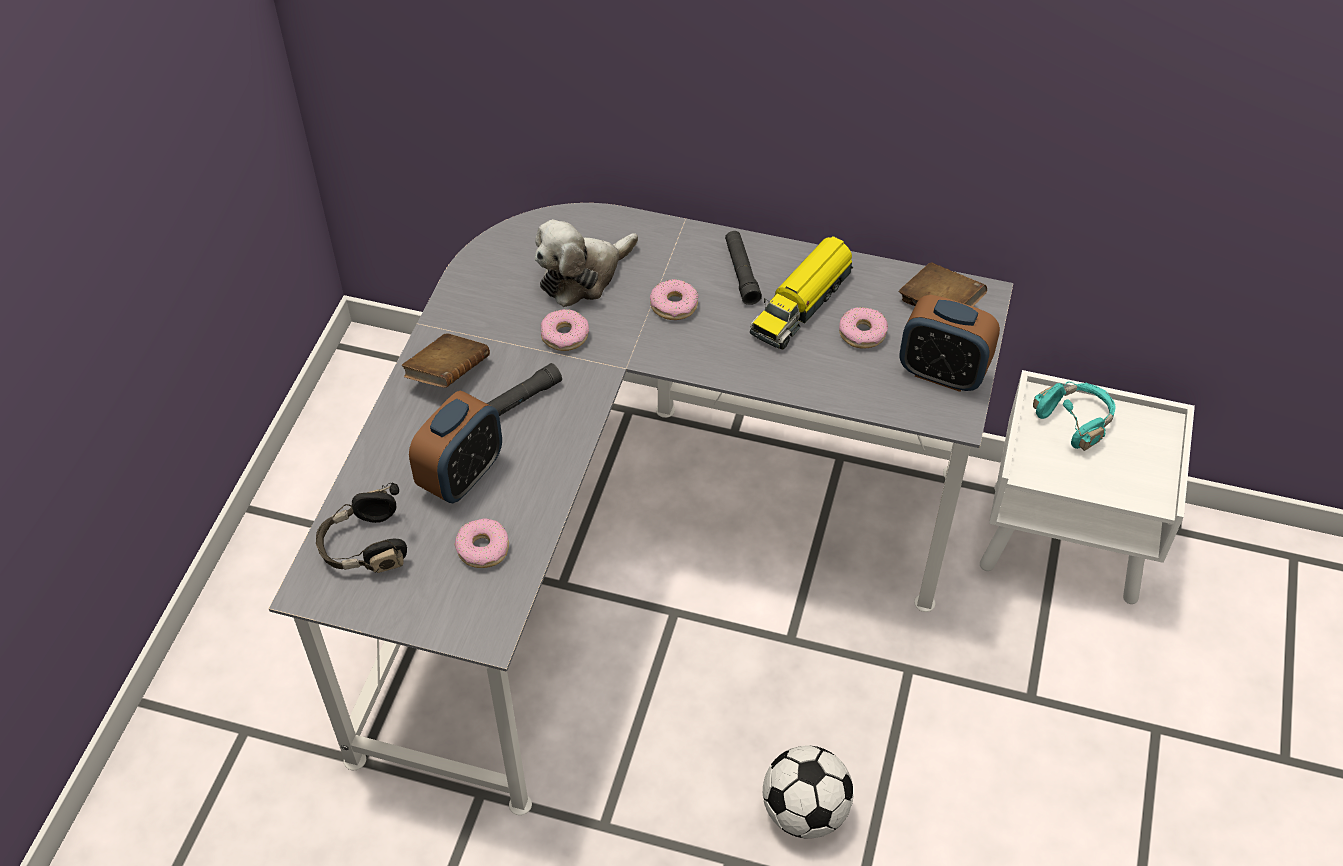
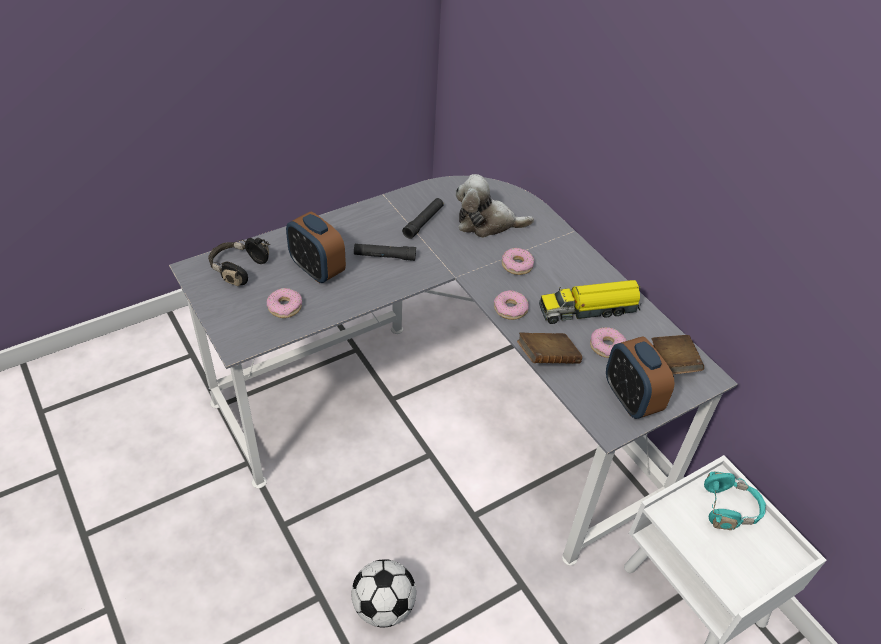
camera: 40 degrees right, 5 degrees down
(448, 374) = (368, 223): brown book -> brown book (547, 358)
(462, 476) = (317, 270): alarm clock -> alarm clock turned 60 degrees clockwise
(565, 335) = (444, 243): donut -> donut (510, 309)
(741, 273) = (573, 274): black flashlight -> black flashlight (423, 222)

